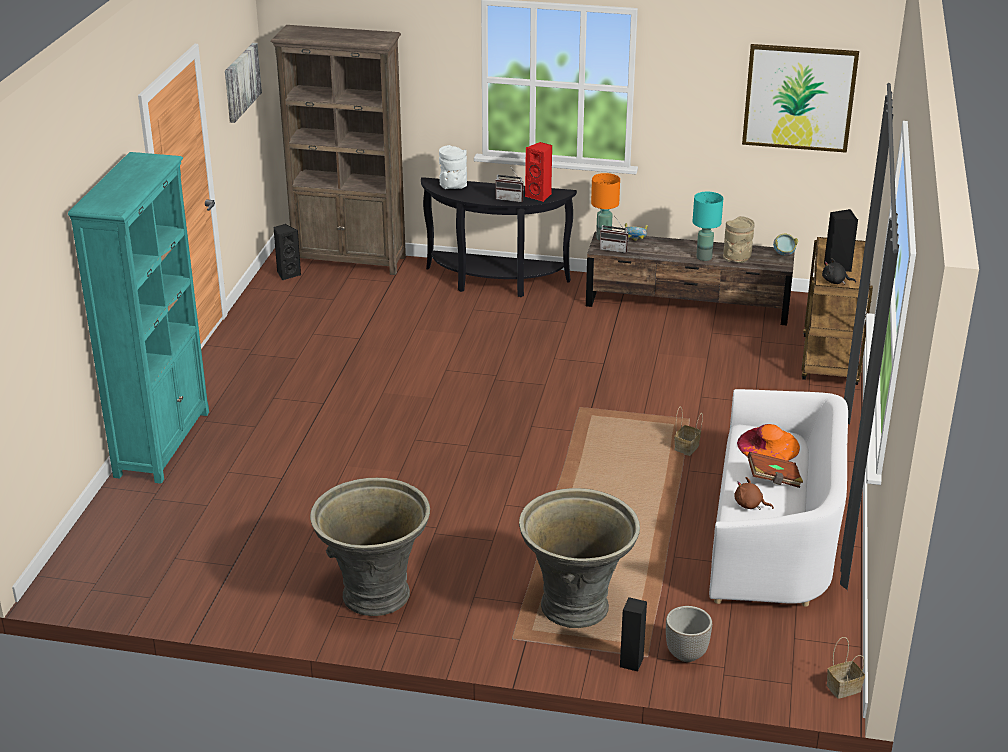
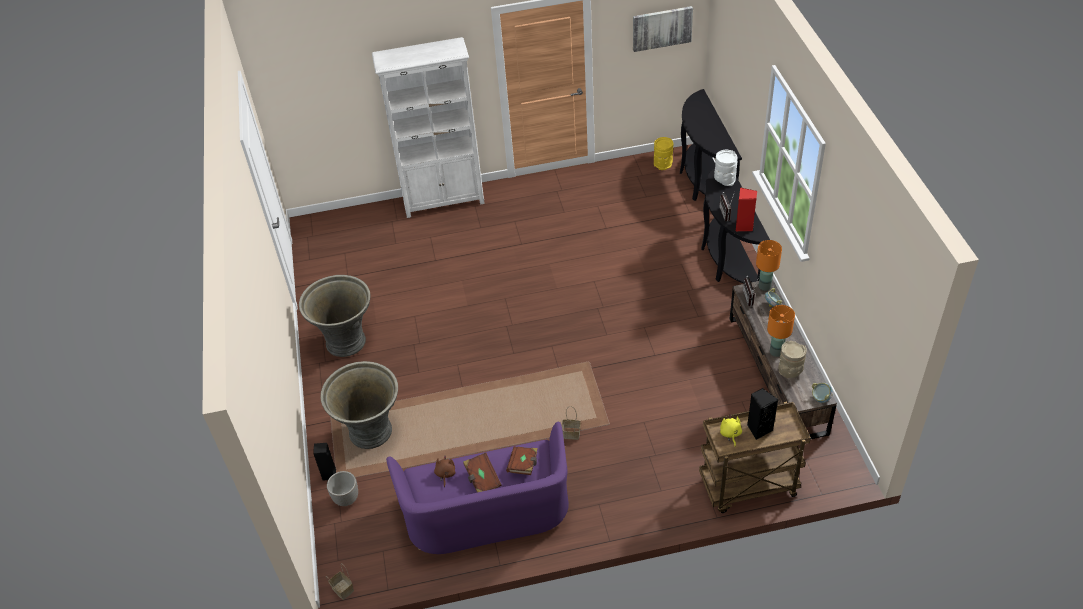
camera: 70 degrees right, 15 degrees up
(163, 443) = (444, 201): turquoise bookcase -> white bookcase
(288, 274) = (663, 164): black speaker -> yellow vase
(350, 261) = (702, 182): brown bookcase -> black console table
(704, 257) = (776, 352): turquoise table lamp -> orange table lamp
(768, 445) = (523, 465): orange hat -> brown book
(774, 537) = (487, 511): white sofa -> purple sofa
(799, 97) = (874, 298): picture -> none
(835, 282) = (730, 434): black plush toy -> yellow plush toy

